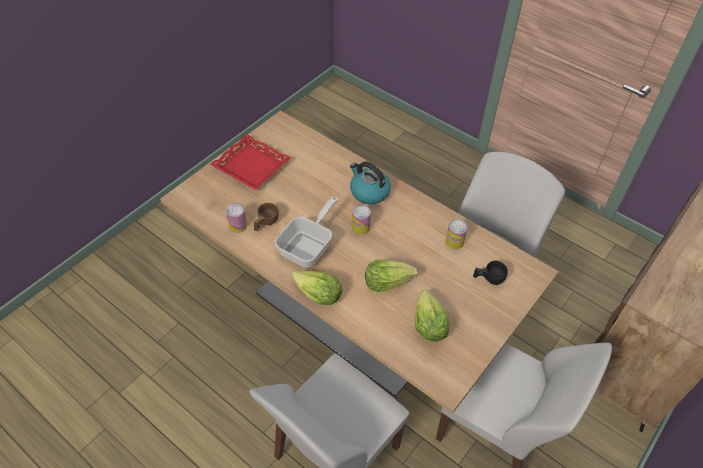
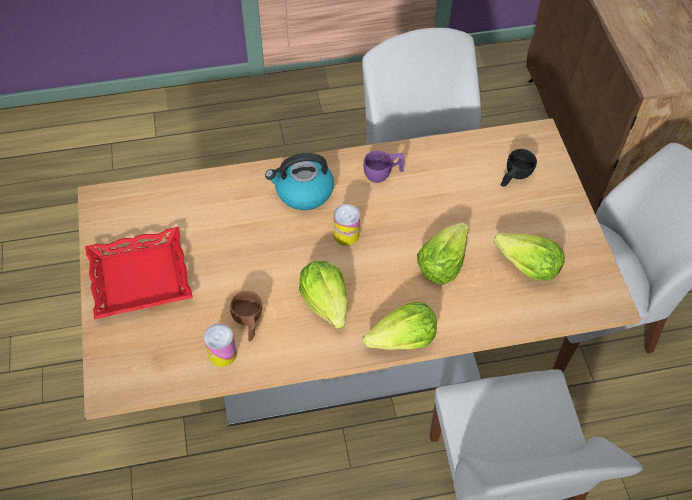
camera: 50 degrees left, 5 degrees up
(309, 247) = (326, 302): frying pan -> lettuce
(419, 217) = (383, 174): none -> purple cup
(454, 242) = (444, 169): can -> none

